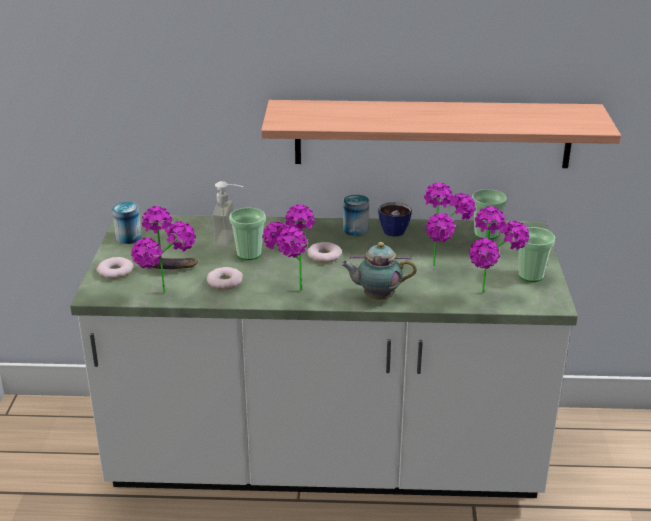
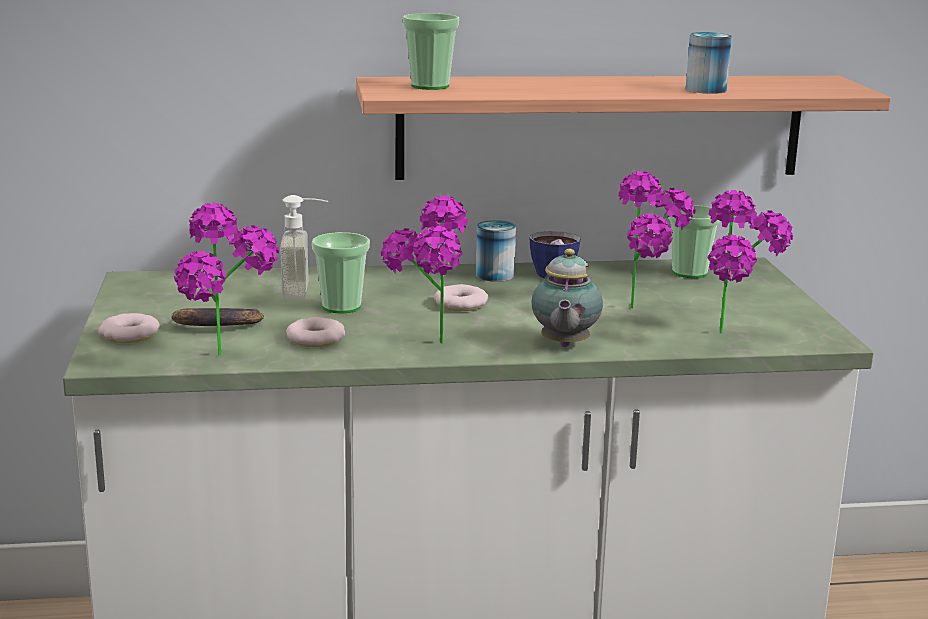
camera: 10 degrees left, 10 degrees down
(128, 237) = (138, 296): can -> can (706, 89)
(376, 297) = (563, 345): teapot -> teapot turned 75 degrees counterclockwise
(531, 275) = (780, 312): cup -> cup (430, 86)

